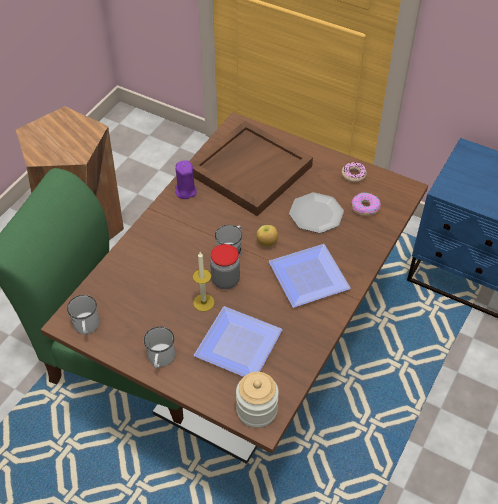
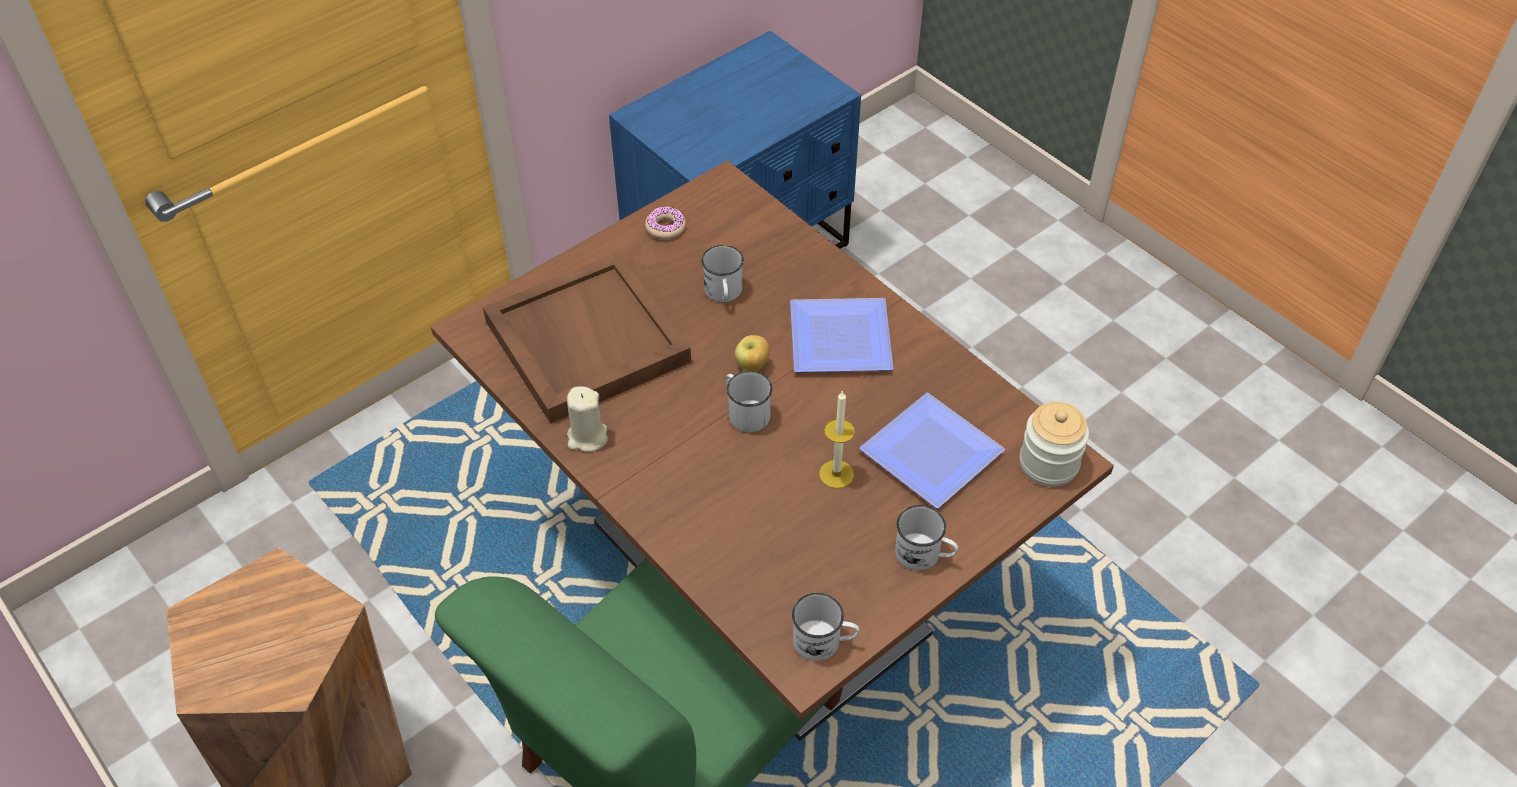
camera: 70 degrees left, 0 degrees up
(185, 191) = (587, 437): purple candle -> beige candle
(225, 280) = (804, 436): jar -> none
(316, 215) = (723, 294): plate -> white mug
(365, 207) = (737, 237): donut -> none

